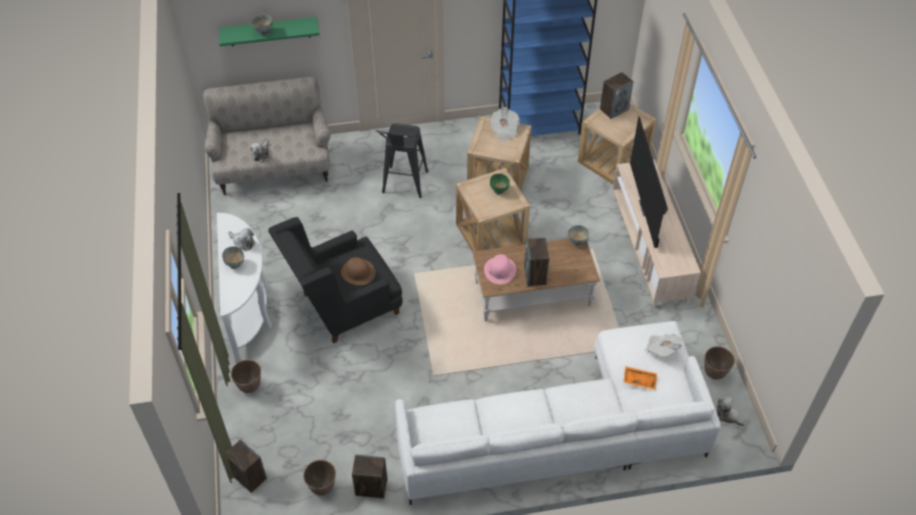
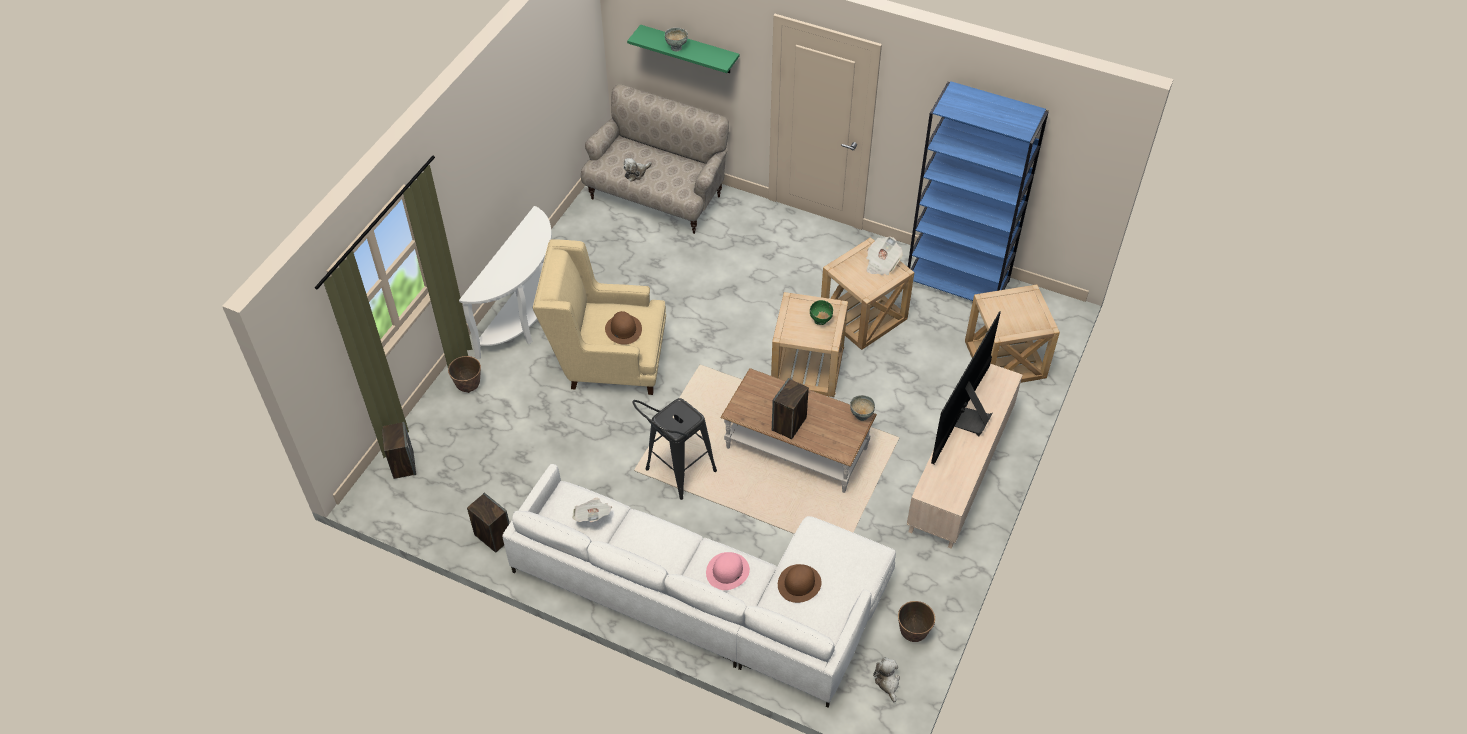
camera: 35 degrees right, 0 degrees up
(235, 264) = (509, 261): grey bowl -> none
(243, 242) = (532, 244): plush toy -> none
(322, 487) = (453, 511): planter -> none
(343, 307) = (607, 360): black armchair -> beige armchair
(404, 186) = (763, 275): black stool -> black stool (675, 474)
(500, 270) = (759, 400): pink hat -> pink hat (727, 571)
(614, 109) = (1020, 299): speaker -> none
(639, 380) = (799, 583): orange tray -> brown hat
(662, 349) = (850, 568): newspaper -> newspaper (592, 516)

